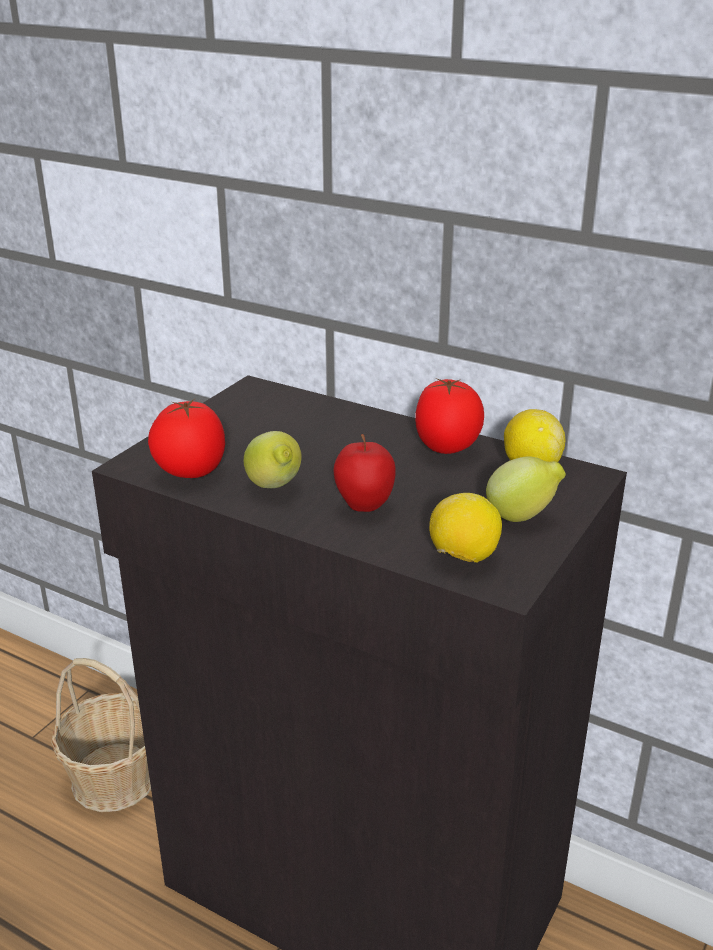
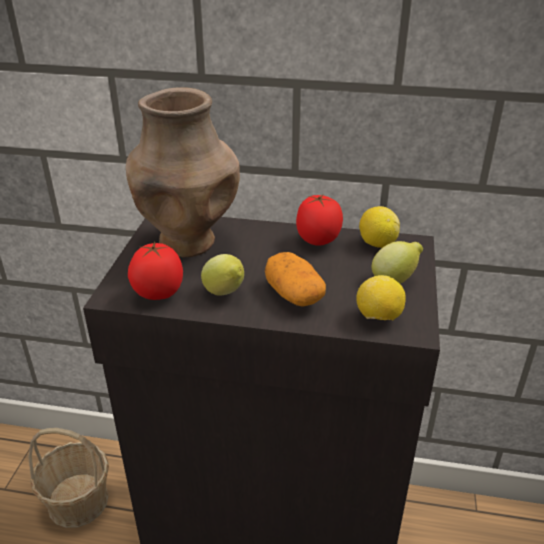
camera: 20 degrees left, 5 degrees up
(268, 421) = (187, 243): none -> brown vase
(364, 507) = (293, 295): apple -> potato

